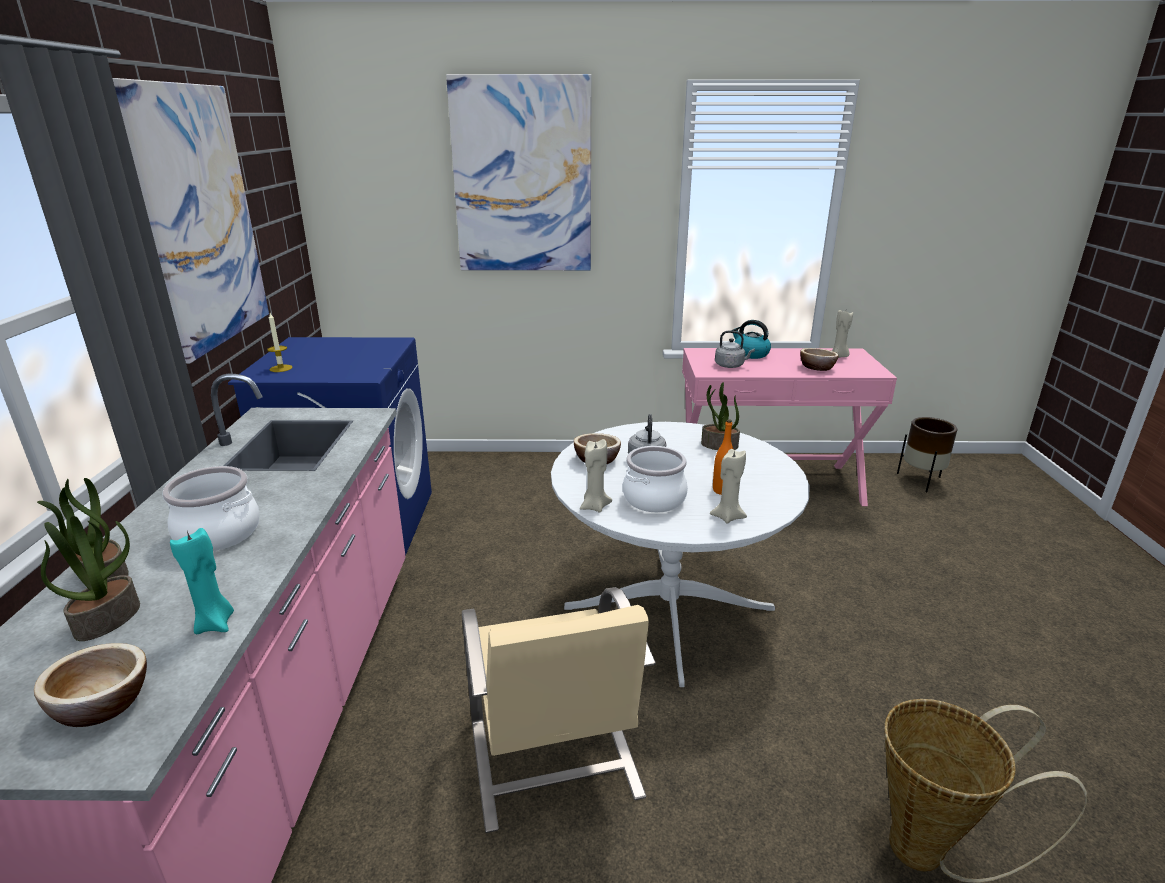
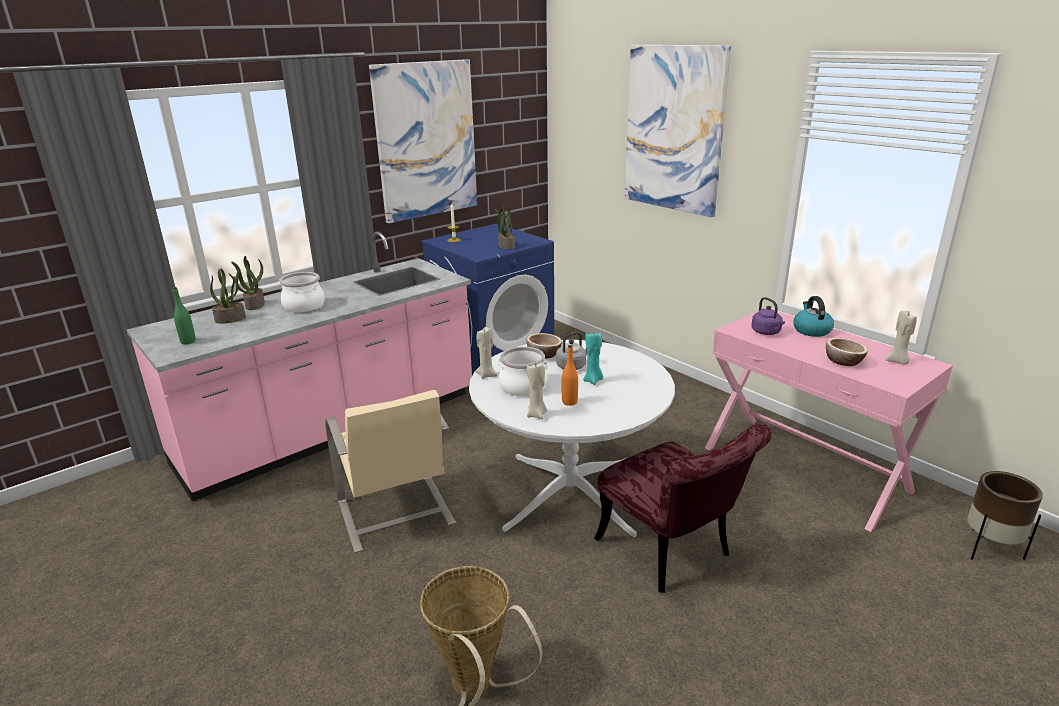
camera: 50 degrees right, 0 degrees up
(103, 704) = (188, 341): bowl -> green bottle
(215, 623) = (246, 334): turquoise candle -> turquoise candle (593, 380)
(553, 761) = (395, 514): beige chair -> beige chair turned 60 degrees counterclockwise
(719, 445) = (635, 380): potted plant -> potted plant (506, 246)
(731, 365) = (767, 332): grey kettle -> purple kettle
(816, 603) = (672, 554): none -> red chair

